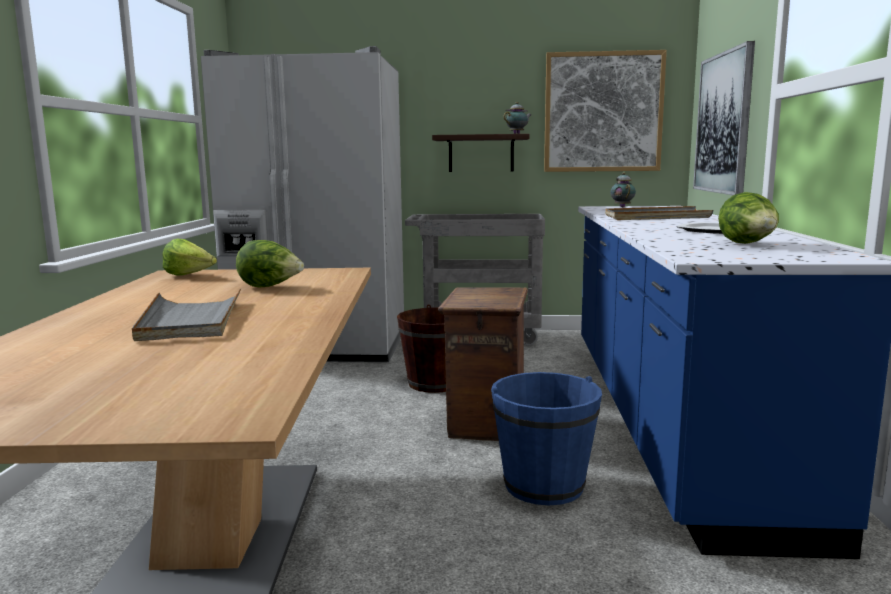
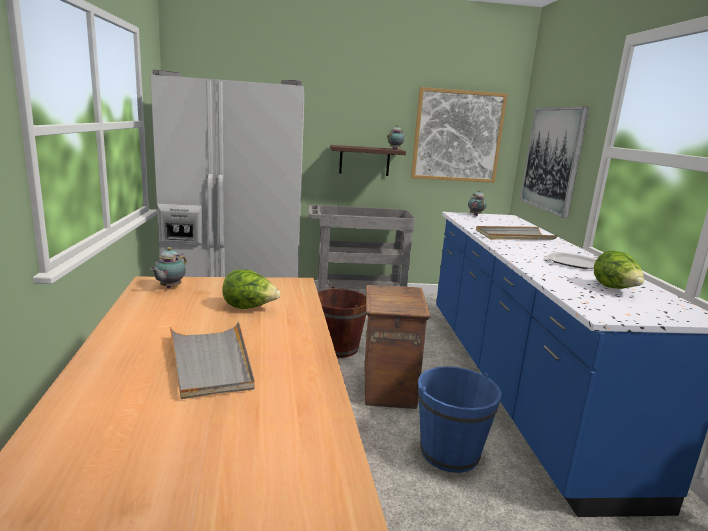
camera: 10 degrees left, 5 degrees up
(190, 276) = (169, 287): lettuce -> teapot

